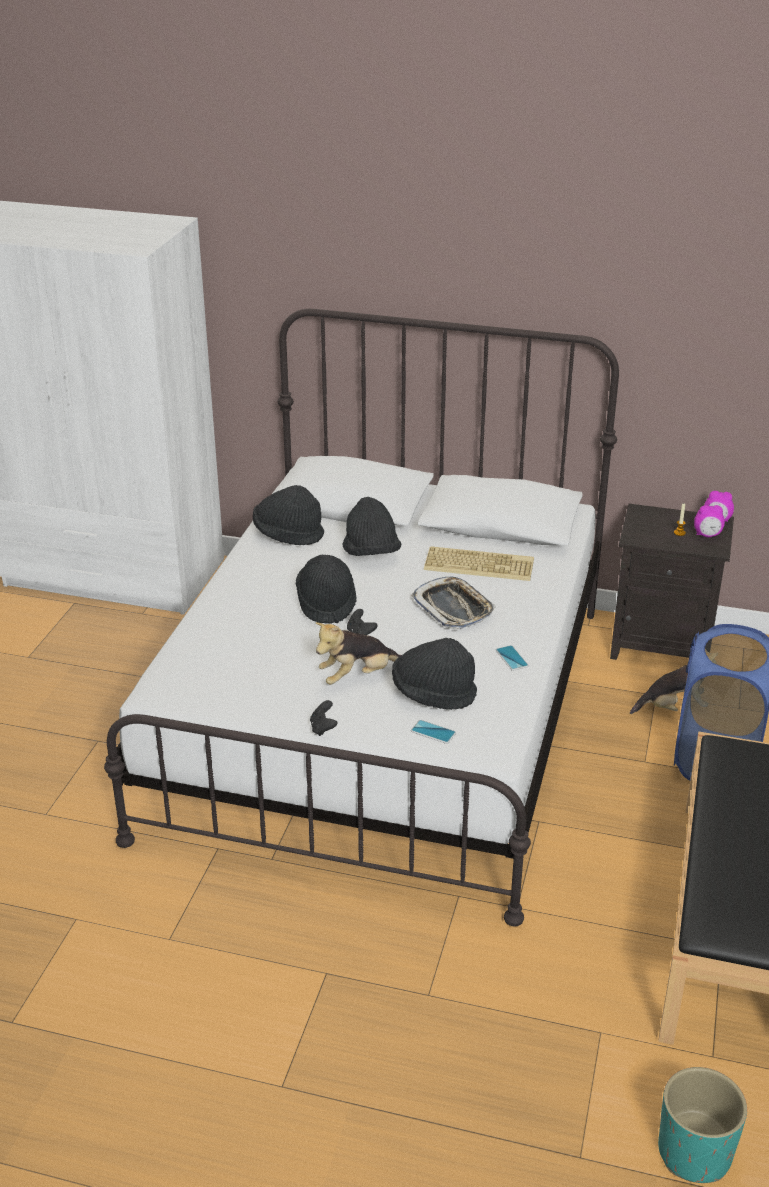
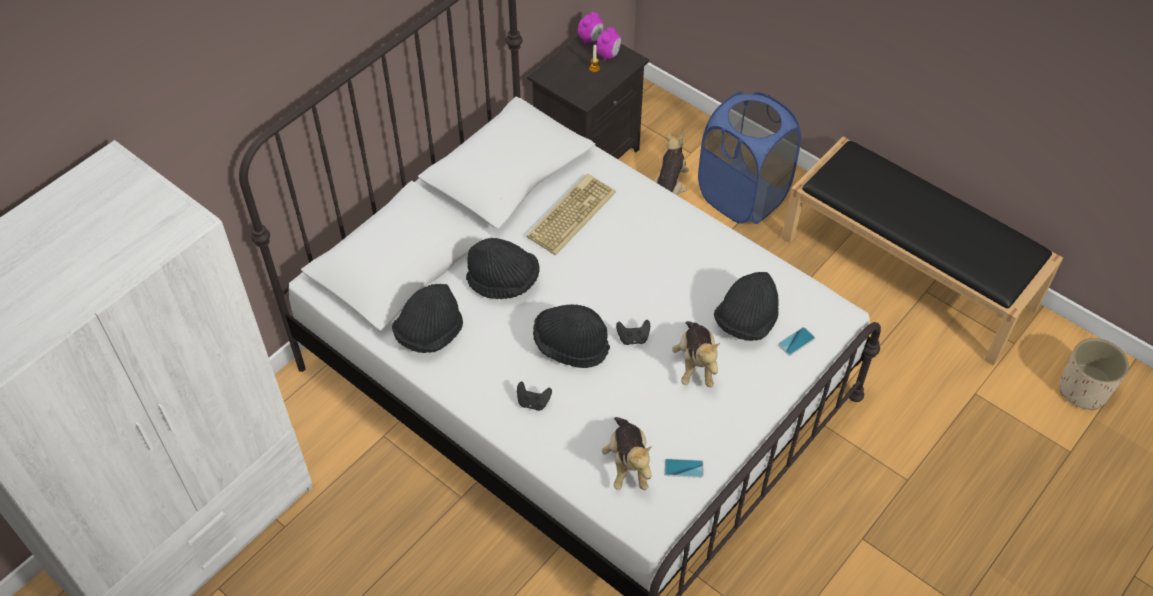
camera: 65 degrees left, 20 degrees up
(216, 666) = (627, 463): none -> plush toy
(323, 728) = (758, 413): black game controller -> black game controller (533, 402)
(453, 608) = (628, 259): tray -> none
(511, 658) = (721, 252): phone -> phone (683, 468)
(695, 1153) = (1083, 390): turquoise planter -> beige planter

